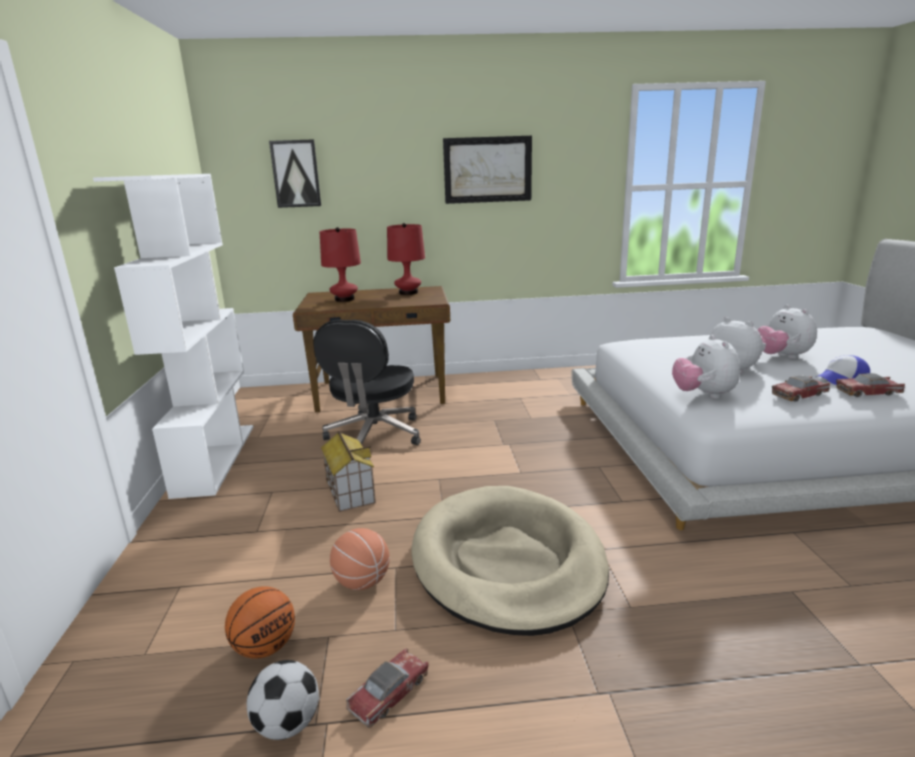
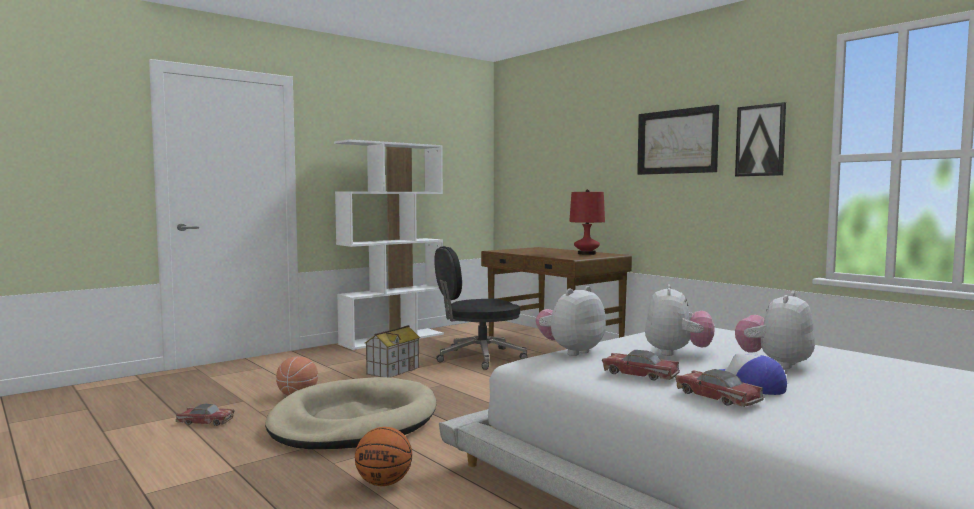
camera: 55 degrees right, 15 degrees down
(265, 647) = (226, 392): basketball -> basketball (384, 483)
(288, 723) = (175, 409): football -> none
(296, 174) = (540, 150): picture -> picture (760, 140)
(344, 299) = (535, 251): red table lamp -> none

